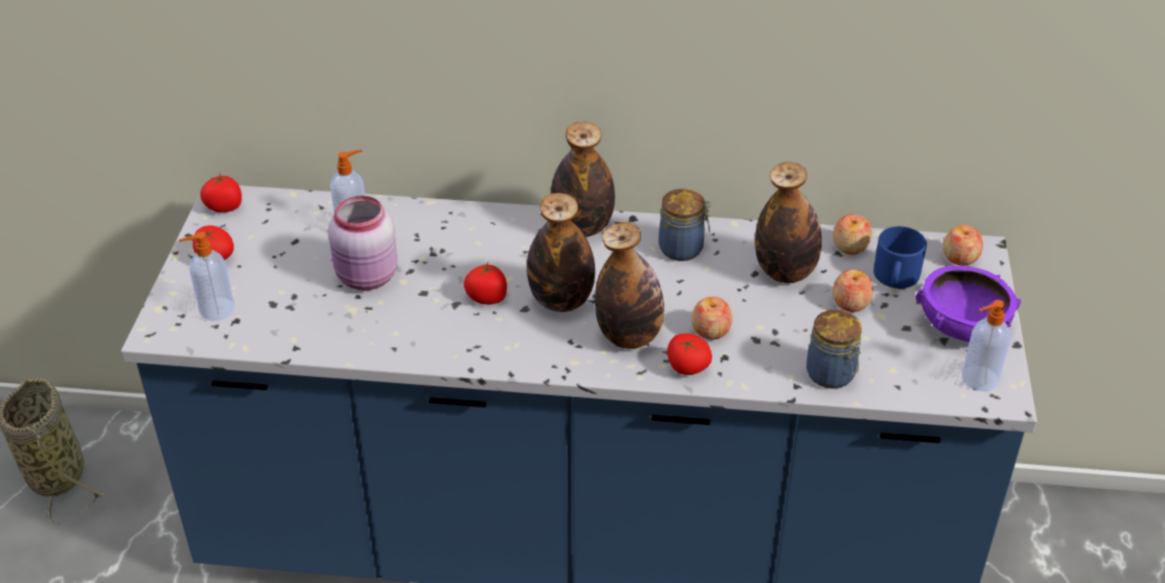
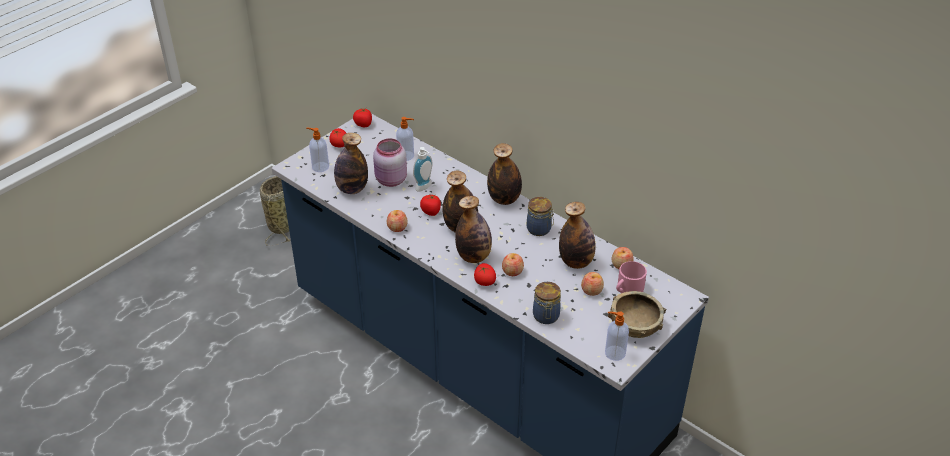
camera: 35 degrees right, 0 degrees up
(313, 321) = (352, 189): none -> bottle
(437, 264) = (425, 187): none -> soap dispenser
(895, 277) = (628, 289): blue mug -> pink mug
(960, 257) = (672, 295): apple -> apple (397, 227)
(962, 325) = (635, 326): purple bowl -> brown bowl

